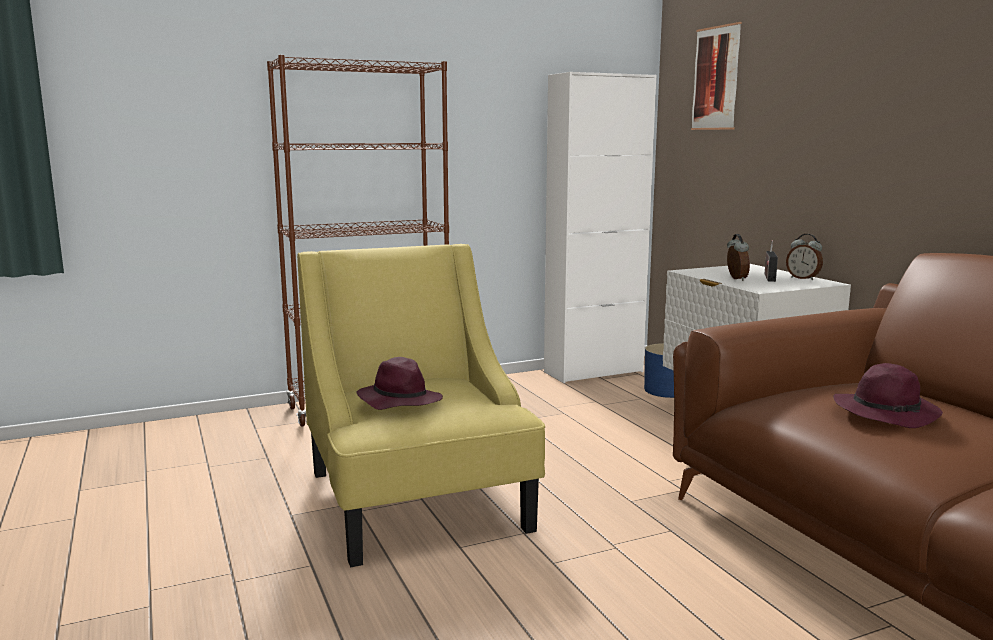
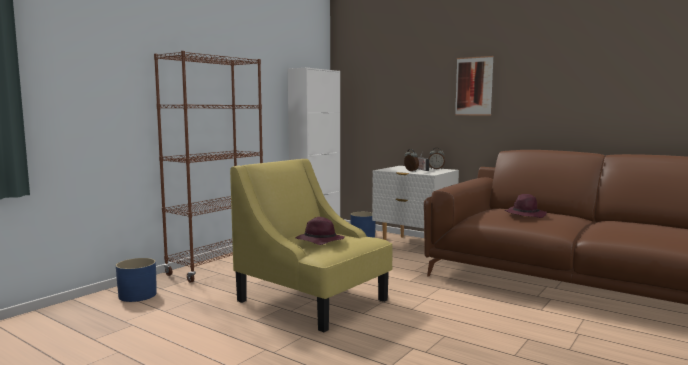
camera: 30 degrees left, 5 degrees down
(215, 433) = (137, 295): none -> blue planter
(716, 78) = (370, 73): picture -> picture (474, 86)

